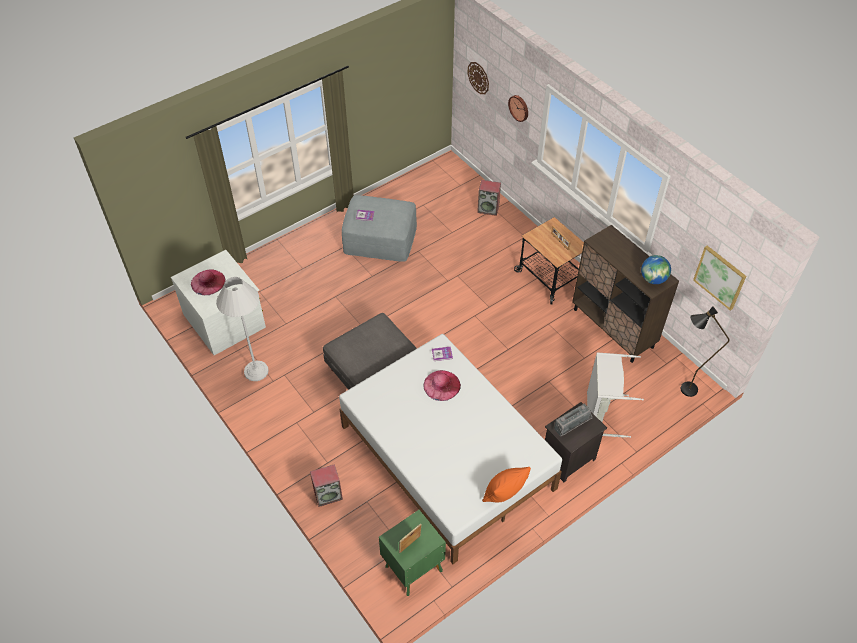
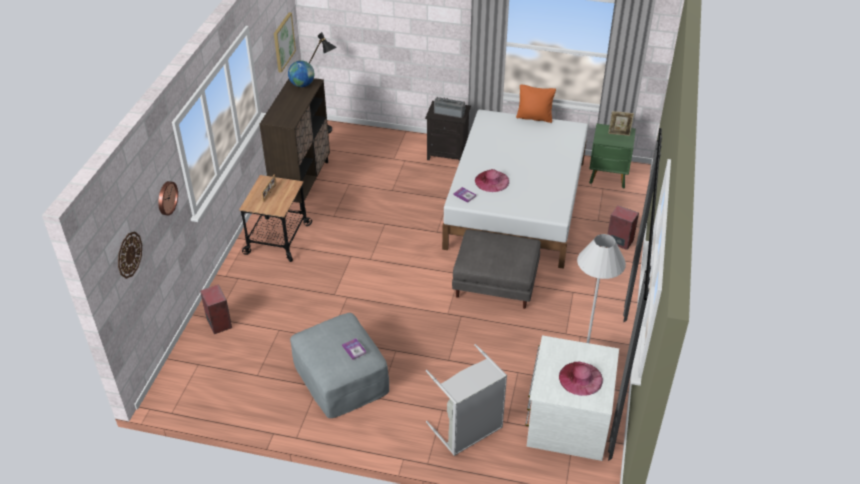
camera: 130 degrees left, 10 degrees down
(601, 414) = (392, 156): grey laundry basket -> grey laundry basket (468, 430)

